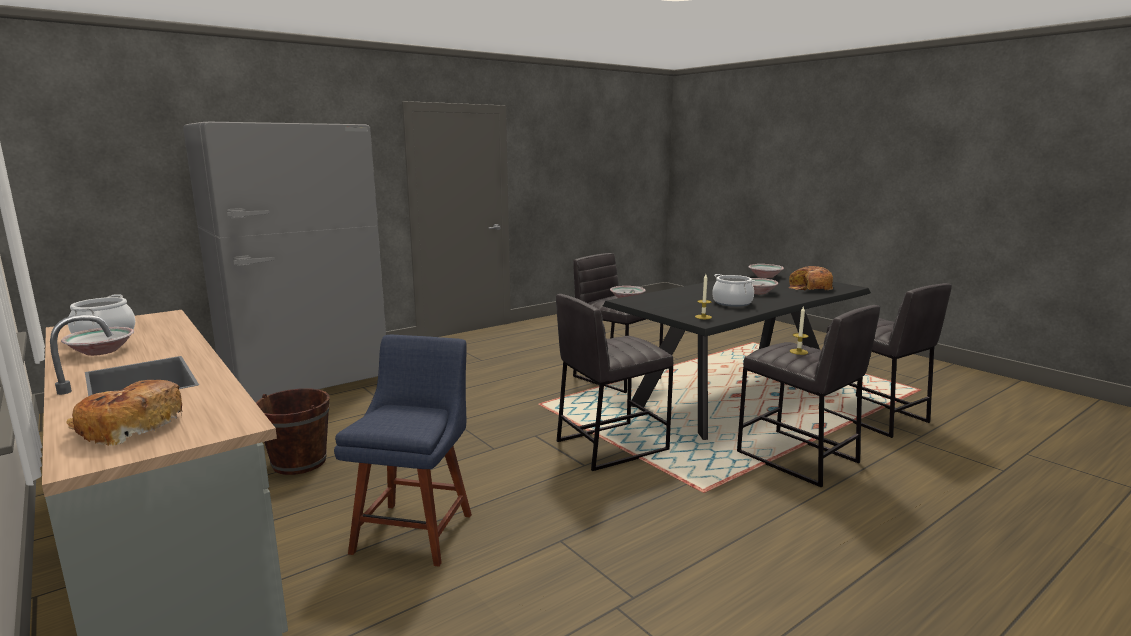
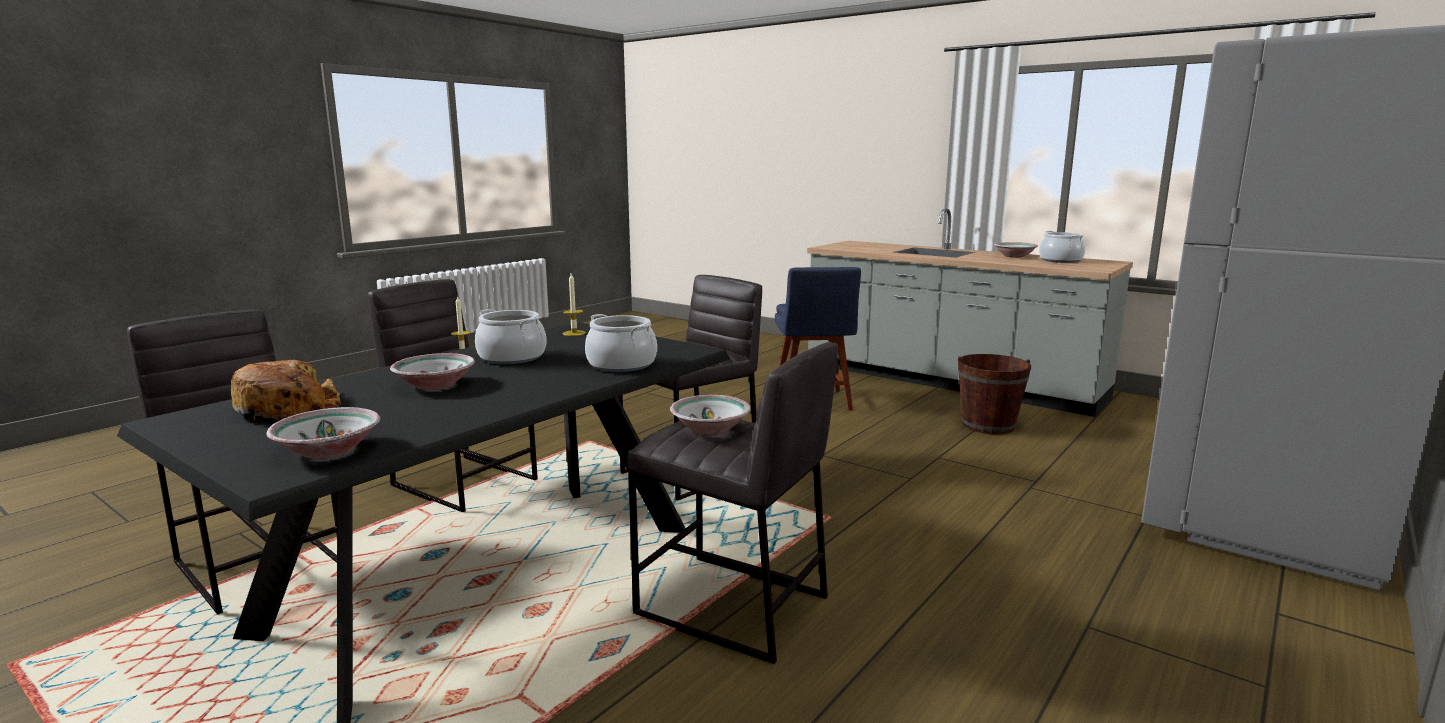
camera: 165 degrees right, 0 degrees up
(130, 427) = (869, 245): bread -> none
(667, 295) = (621, 365): none -> cooking pot

